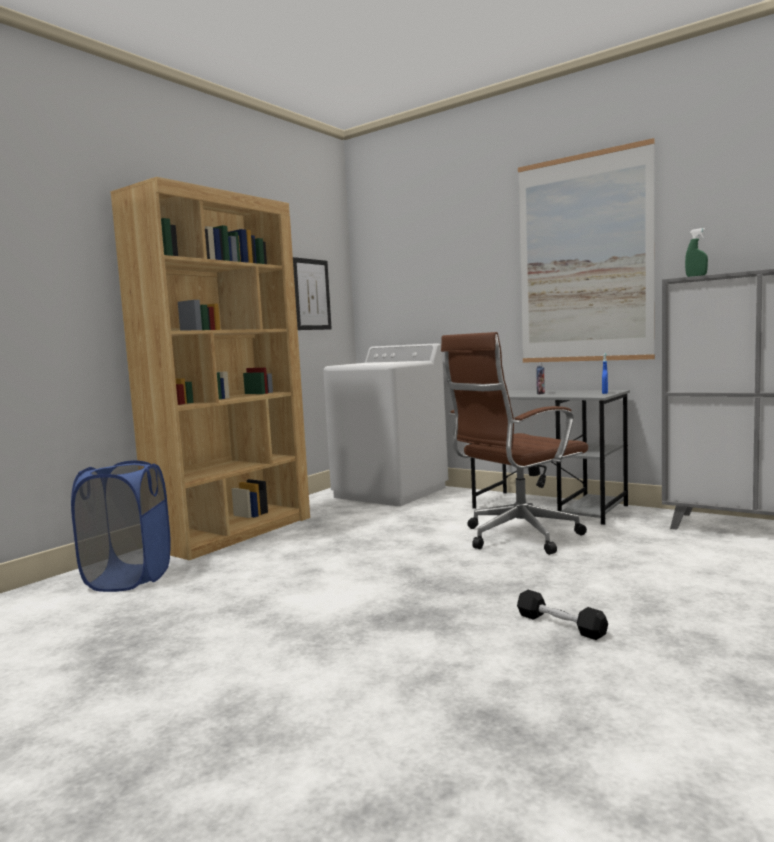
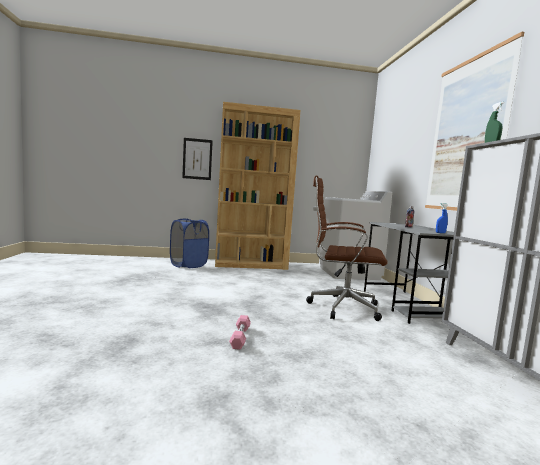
camera: 45 degrees right, 0 degrees up
(312, 294) = (336, 159): picture -> picture (197, 159)
(560, 625) = (240, 337): black dumbbell -> pink dumbbell

